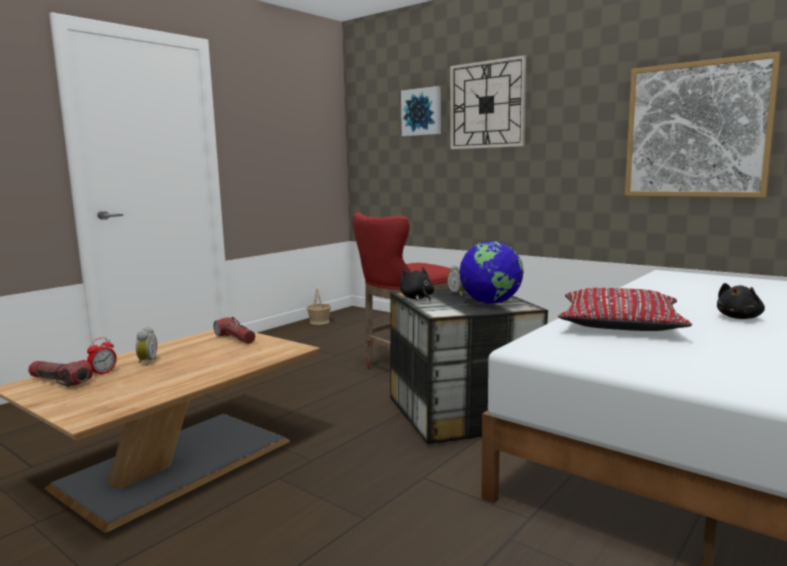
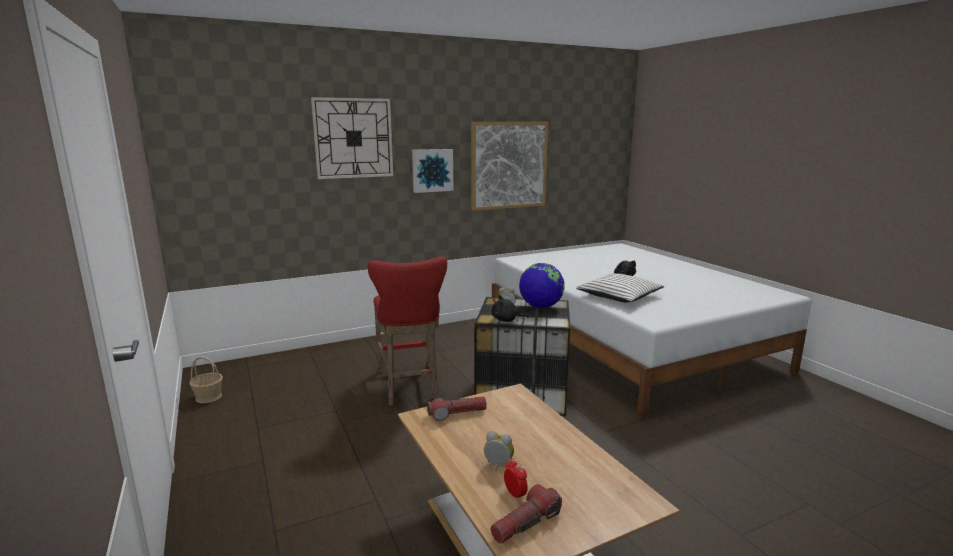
camera: 65 degrees left, 5 degrees up
(422, 112) = (275, 140): picture -> picture (432, 170)
(619, 324) = (619, 296): red pillow -> white pillow

